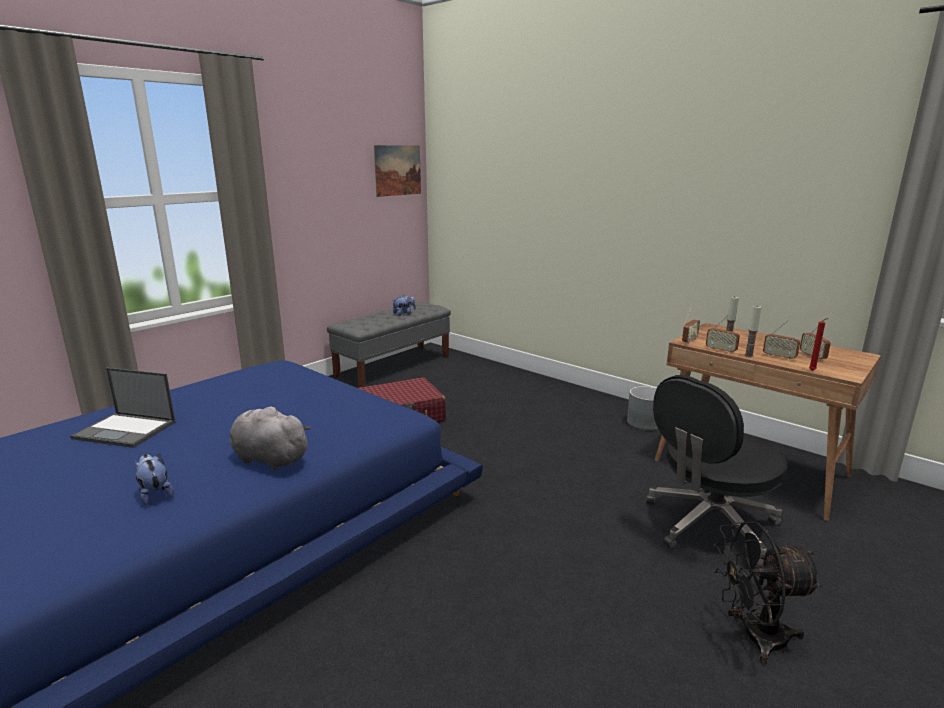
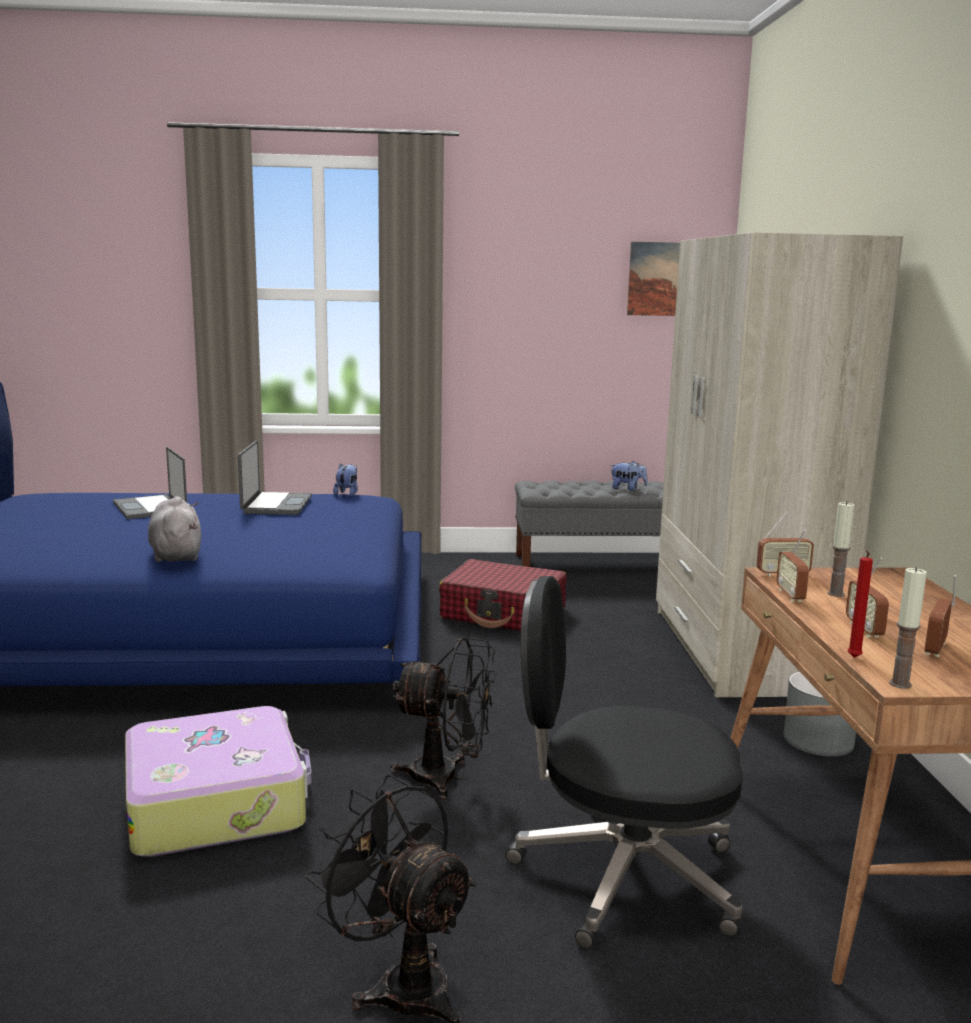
camera: 45 degrees right, 5 degrees down
(155, 494) = (69, 549): plush toy -> plush toy (347, 494)
(233, 391) = (275, 505): none -> laptop
(493, 620) = (217, 801): none -> suitcase
(541, 392) = (739, 650): none -> beige wardrobe
(565, 525) = (446, 778): none -> black fan
(748, 355) = (813, 613): candle -> candle (900, 684)

